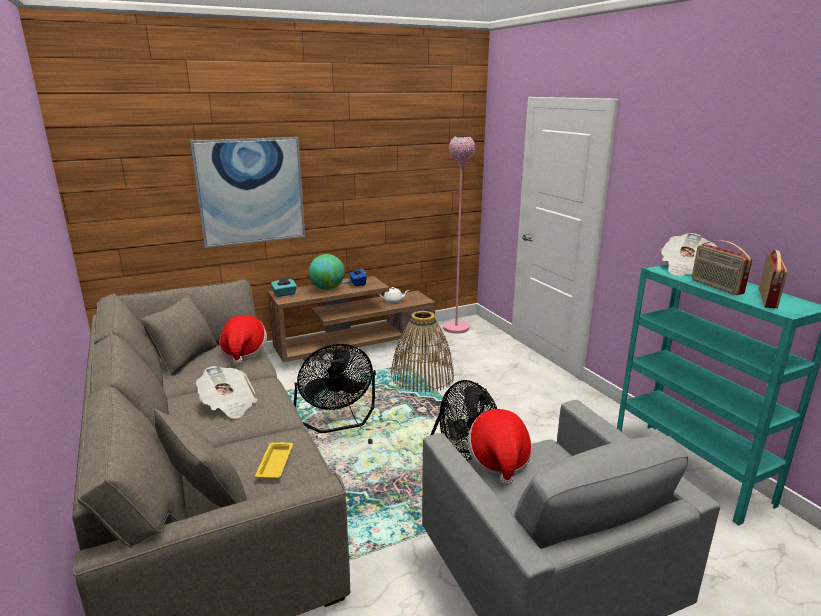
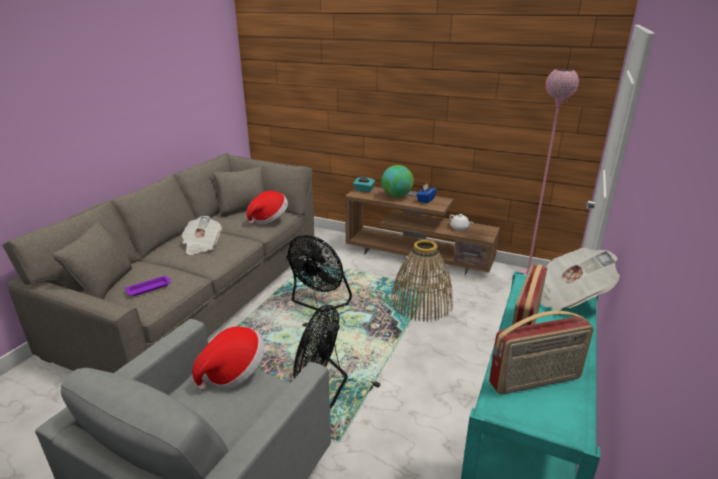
camera: 50 degrees right, 5 degrees up
(251, 191) = (355, 99): picture -> none
(275, 463) = (149, 288): yellow tray -> purple tray

